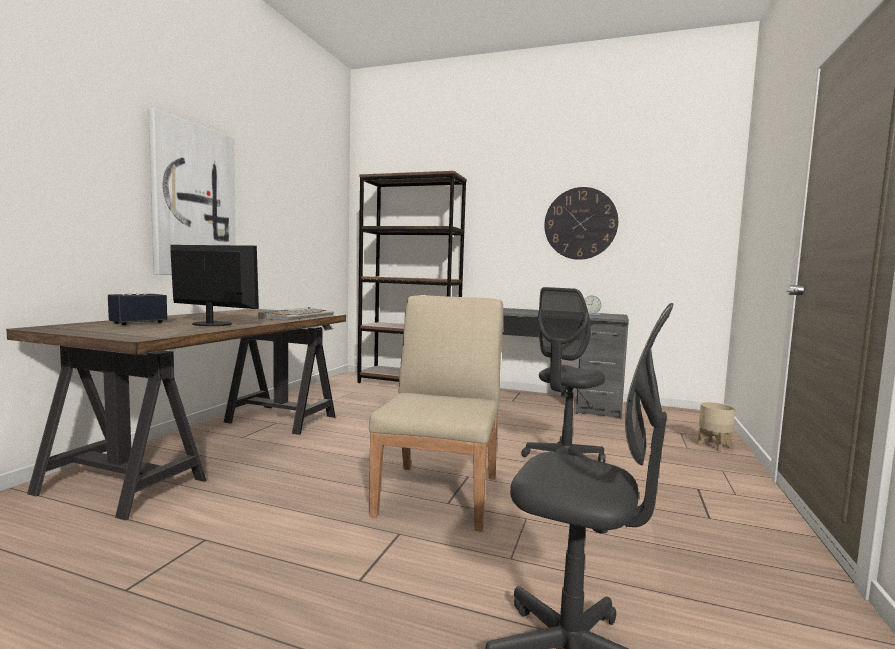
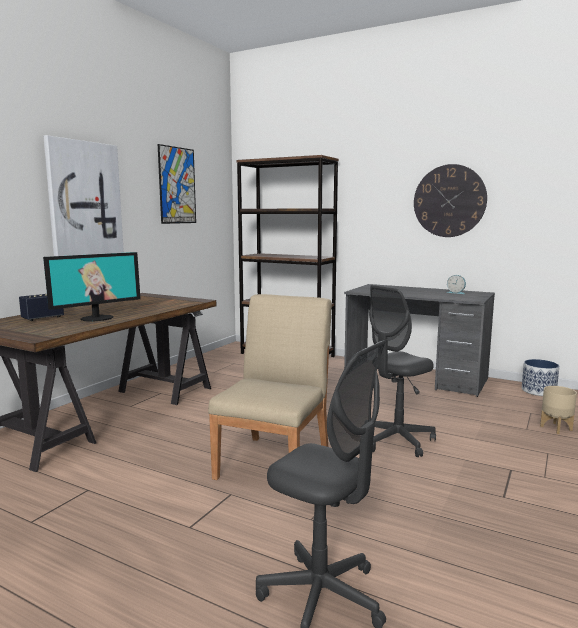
camera: 10 degrees right, 5 degrees up
(211, 324) = (97, 318): monitor -> monitor turned 105 degrees clockwise
(295, 195) = (177, 185): none -> picture
(298, 316) = (172, 304): keyboard -> none
(675, 413) = (539, 391): none -> planter

